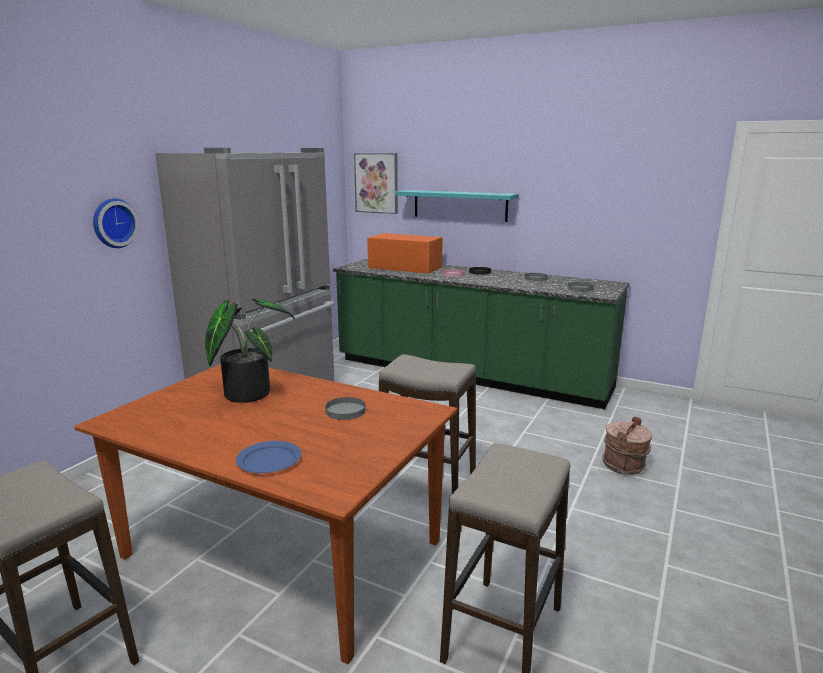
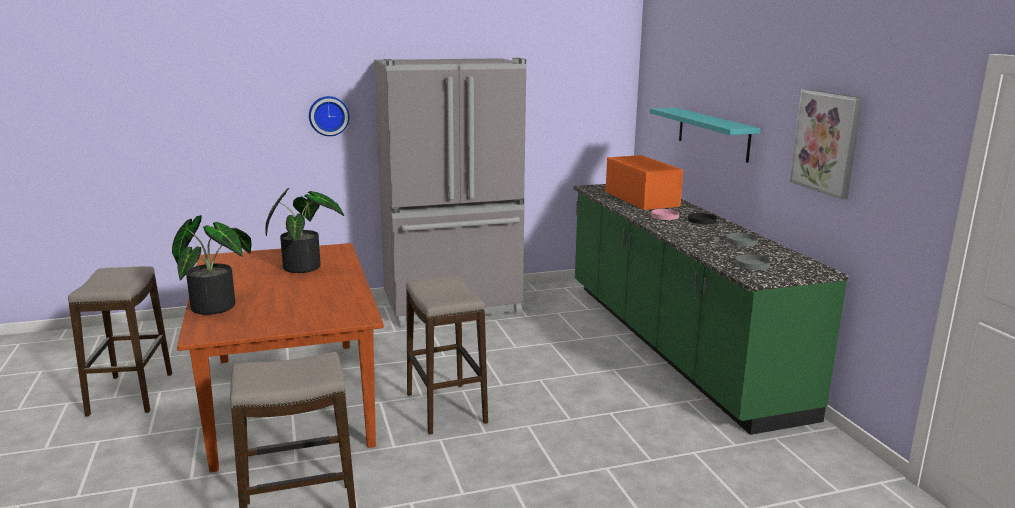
camera: 45 degrees right, 0 degrees up
(269, 460) = (219, 306): blue plate -> potted plant
(345, 410) = (319, 297): grey plate -> none
(376, 183) = (656, 96): picture -> picture (826, 142)
(624, 465) = (640, 485): brown bucket -> none

